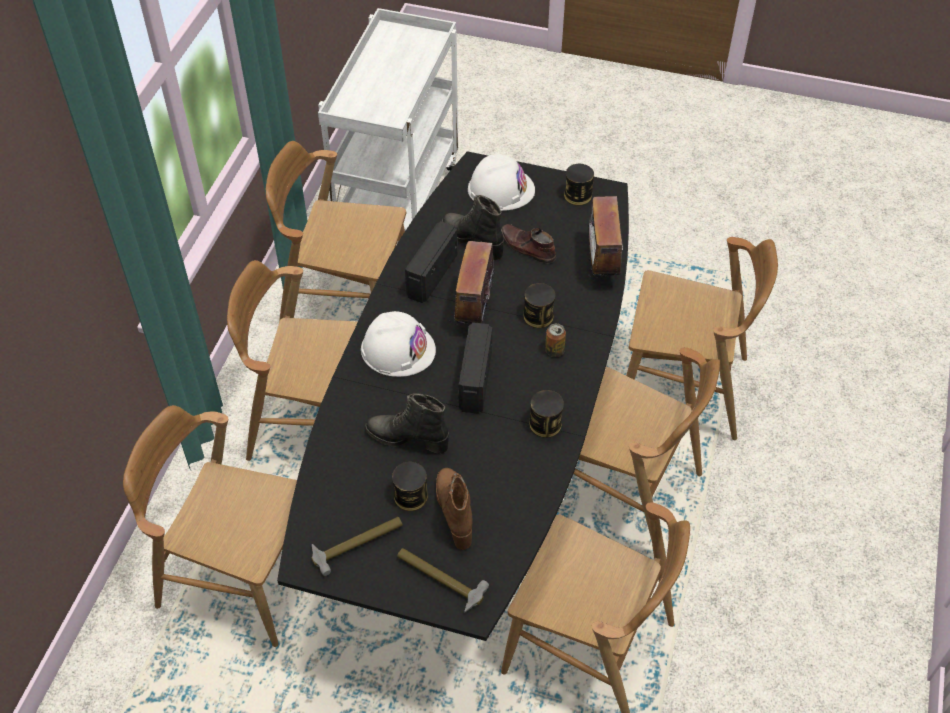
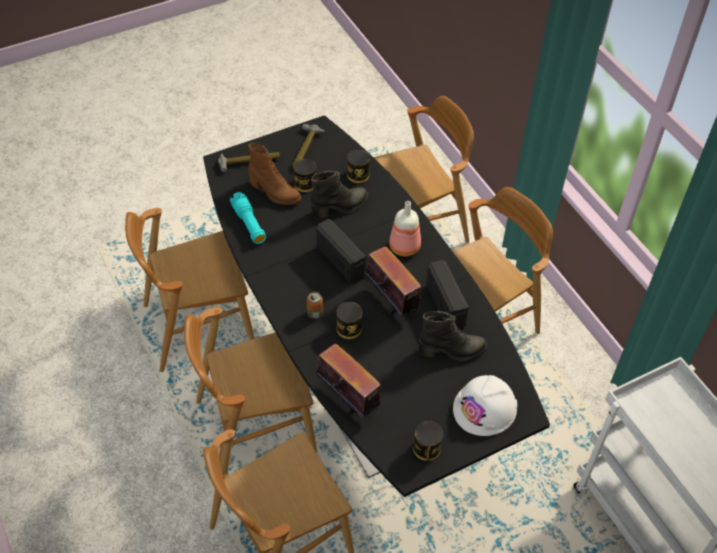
camera: 135 degrees right, 0 degrees up
(346, 304) = (567, 412): brown chair -> none
(398, 349) = (405, 247): white hard hat -> bottle
(523, 493) = (249, 224): none -> turquoise flashlight
(527, 247) = (411, 373): brown shoe -> none
(545, 424) = (274, 266): can -> can (358, 175)

